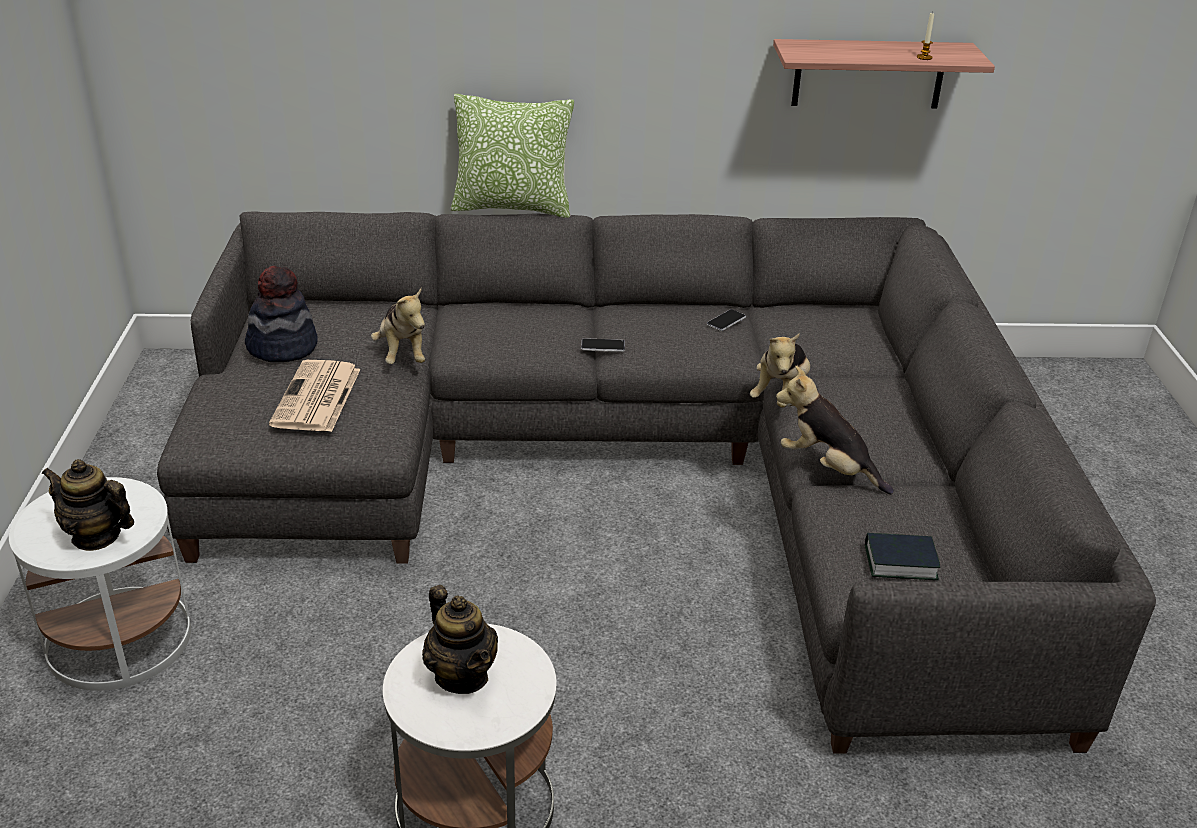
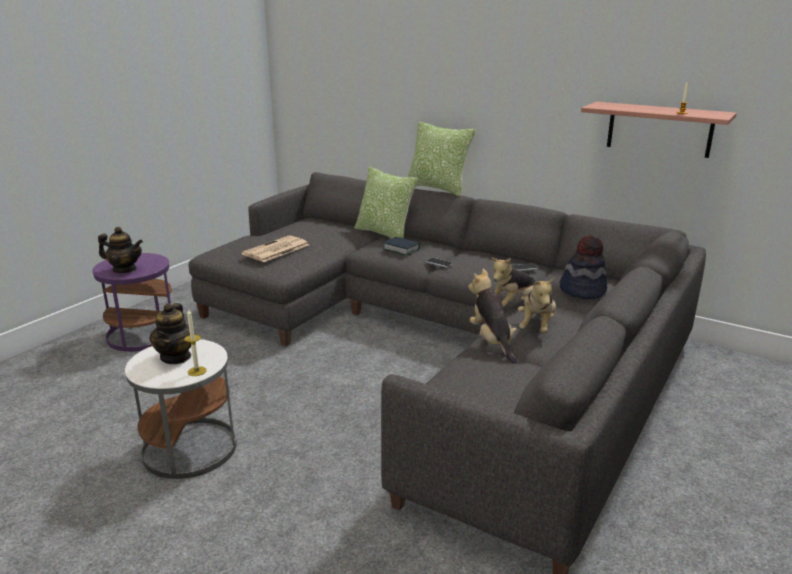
camera: 35 degrees right, 10 degrees down
(96, 536) = (125, 270): teapot -> teapot turned 135 degrees clockwise
(118, 639) = (143, 334): white side table -> purple side table
(283, 347) = (289, 231): hat -> hat (582, 291)
(402, 354) = (338, 245): plush toy -> plush toy (537, 326)
(445, 307) = (384, 234): none -> pillow
(530, 686) = (197, 371): none -> candle
(900, 562) = (469, 393): book -> book (401, 249)

